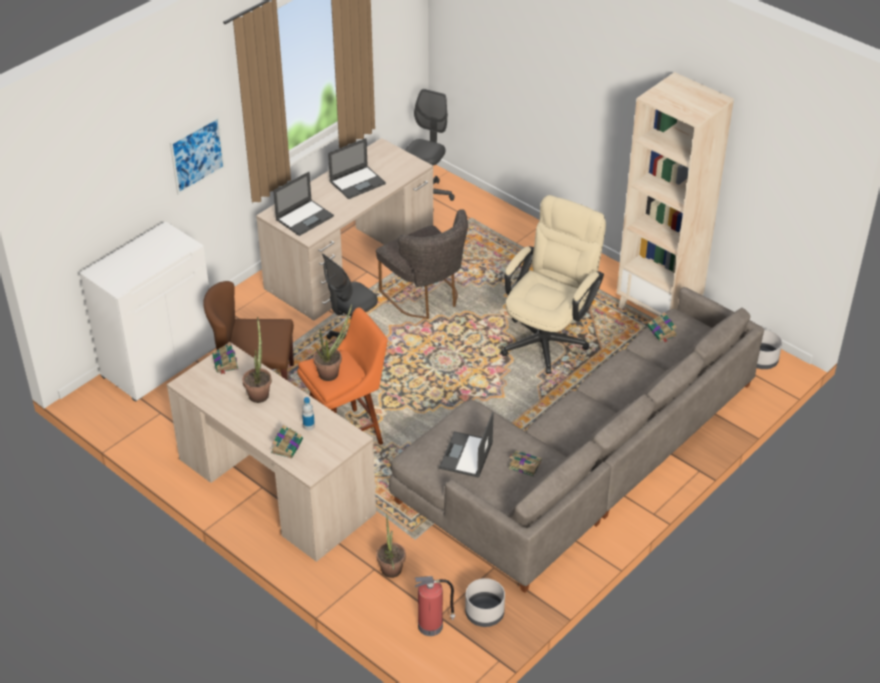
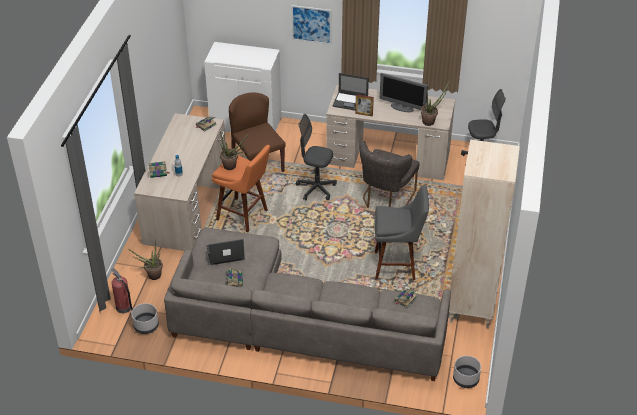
camera: 60 degrees right, 0 degrees up
(259, 392) = (192, 146): potted plant -> potted plant (430, 121)
(340, 217) = (364, 114): none -> picture frame
(358, 182) = (402, 108): laptop -> monitor
(548, 337) = (397, 266): beige office chair -> grey stool

